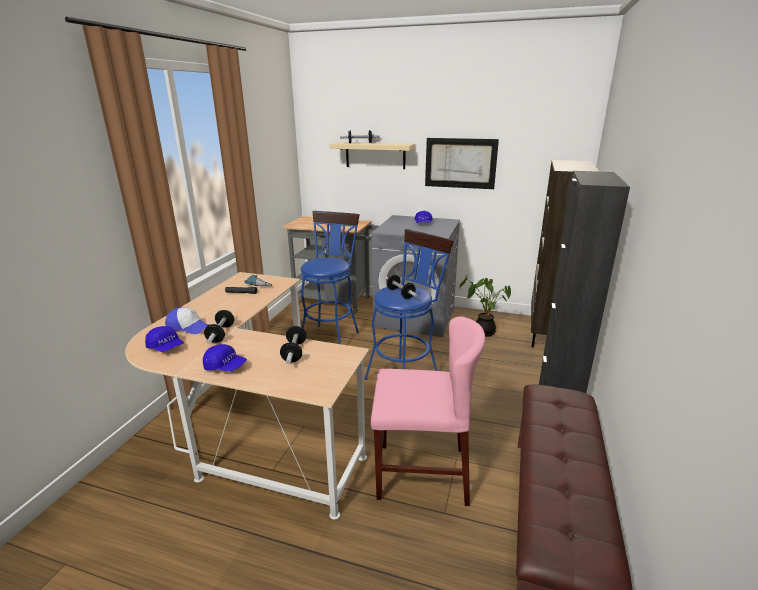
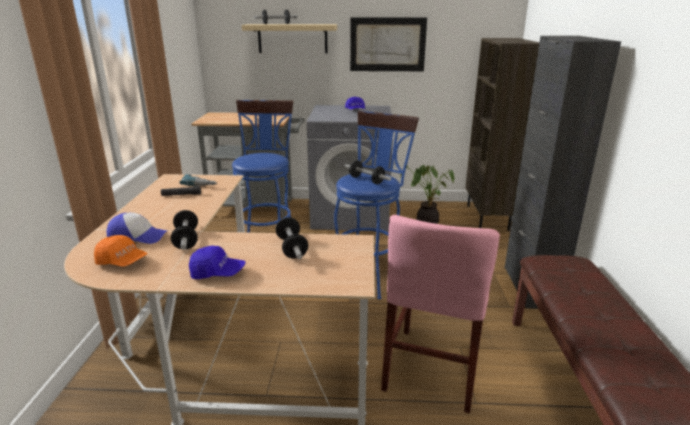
camera: 15 degrees left, 0 degrees up
(166, 347) = (122, 262): blue cap -> orange cap
(422, 473) = (433, 367): pink chair -> pink chair turned 120 degrees clockwise

